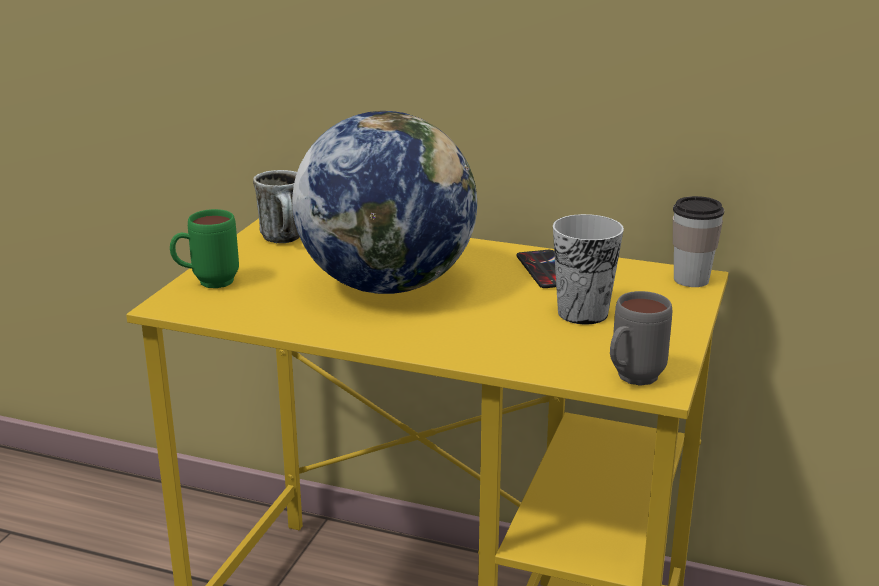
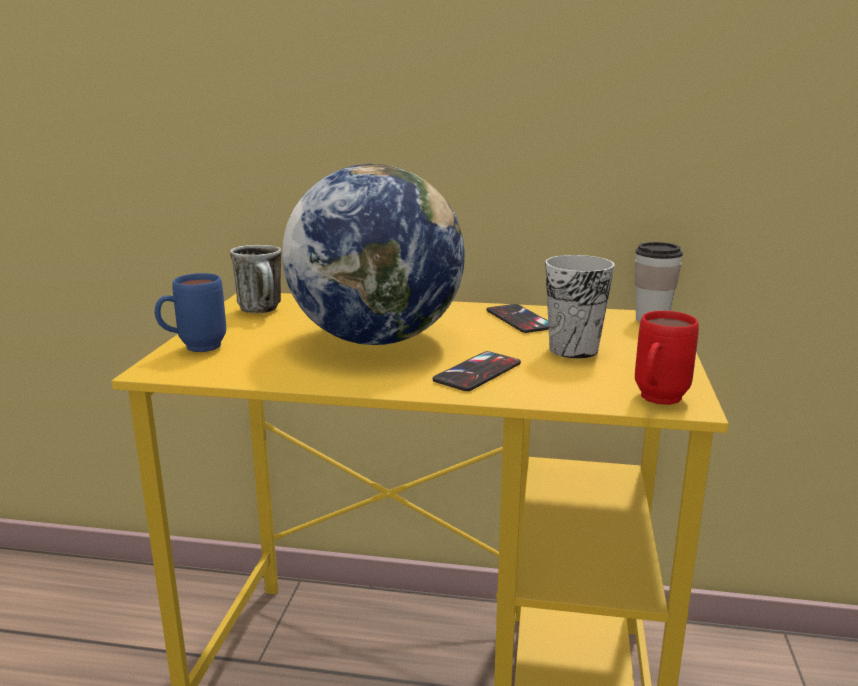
camera: 10 degrees left, 5 degrees down
(207, 283) = (194, 349): green mug -> blue mug
(471, 333) = (478, 372): none -> phone
(631, 380) = (656, 401): grey mug -> red mug

